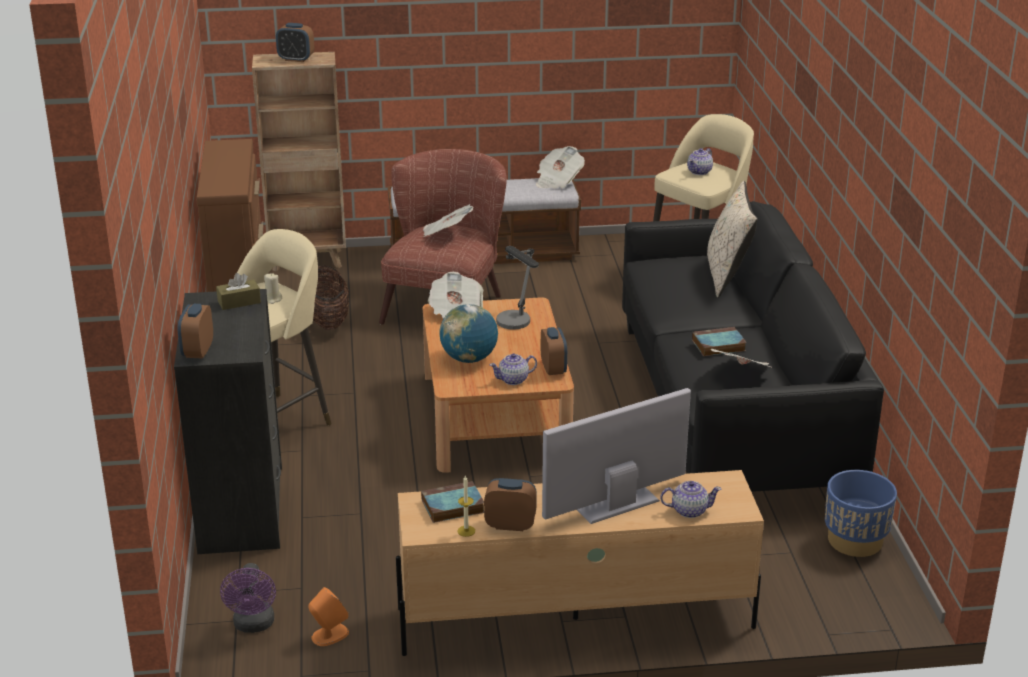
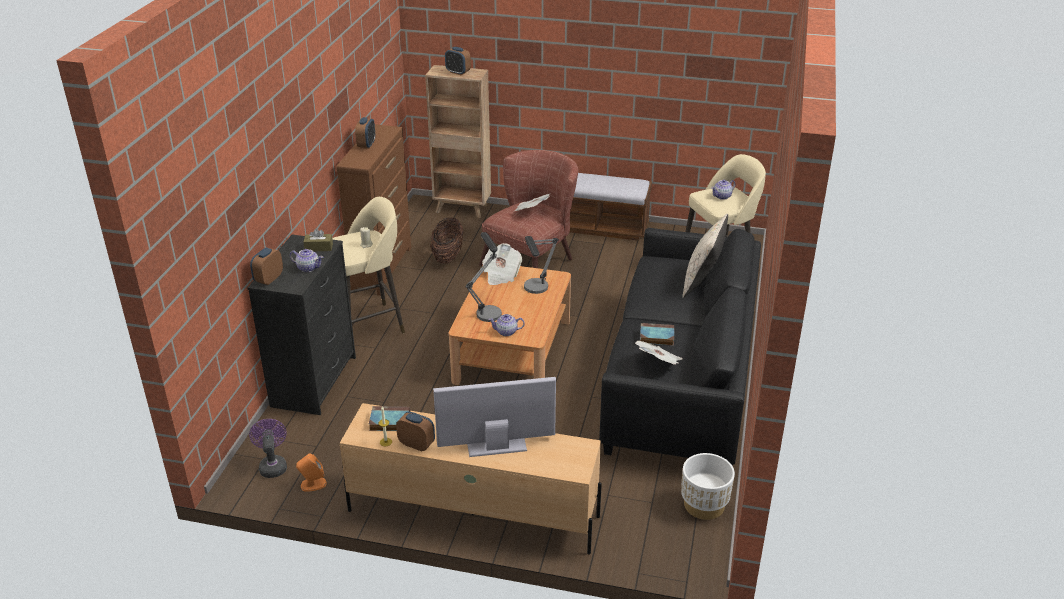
camera: 20 degrees right, 5 degrees up
(253, 625) = (272, 465): purple fan -> purple fan turned 150 degrees clockwise
(469, 359) = (487, 310): globe -> table lamp
(553, 368) = (539, 329): alarm clock -> alarm clock (366, 145)
(558, 181) = (637, 182): newspaper -> none
(689, 510) = (542, 463): teapot -> teapot (308, 268)
(855, 541) = (704, 505): blue planter -> white planter

